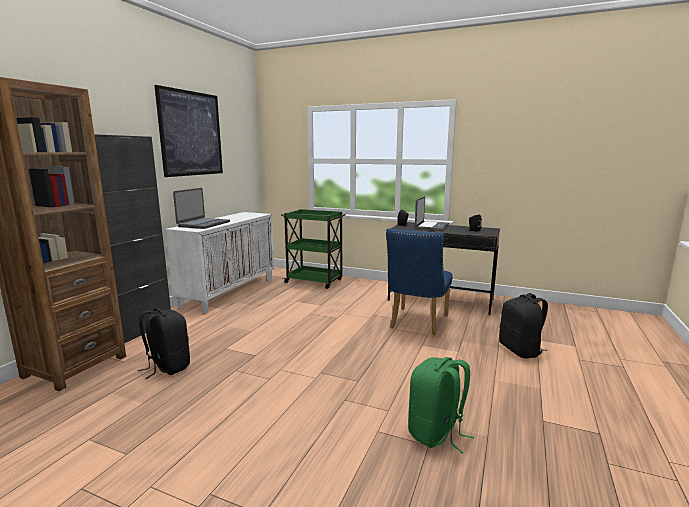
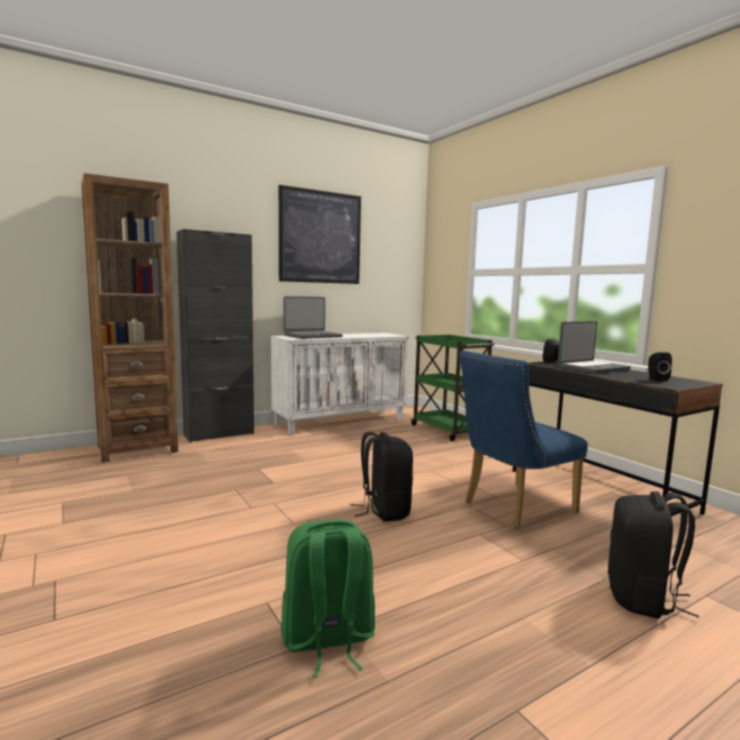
camera: 35 degrees right, 5 degrees down
(167, 367) = (191, 469): black backpack -> black backpack (384, 511)

